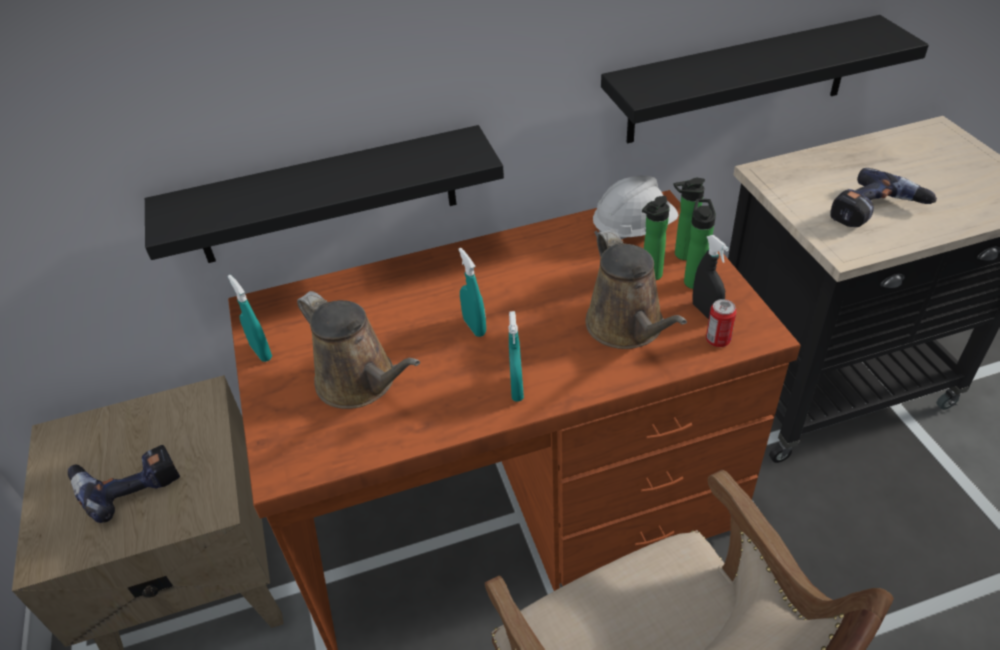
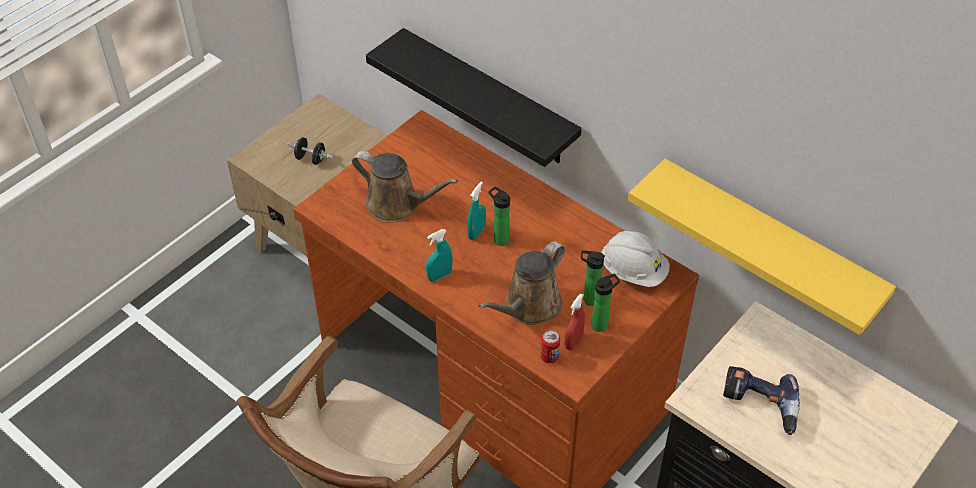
camera: 55 degrees right, 5 degrees up
(128, 483) = (310, 159): power drill -> black dumbbell
(261, 352) = (390, 149): turquoise spray bottle -> none
(361, 382) = (397, 205): brown watering can -> brown watering can turned 75 degrees counterclockwise
(681, 255) = (624, 308): bottle -> bottle (499, 238)
(705, 311) = (573, 341): black spray bottle -> red spray bottle
(739, 81) = (769, 242): black shelf -> yellow shelf

